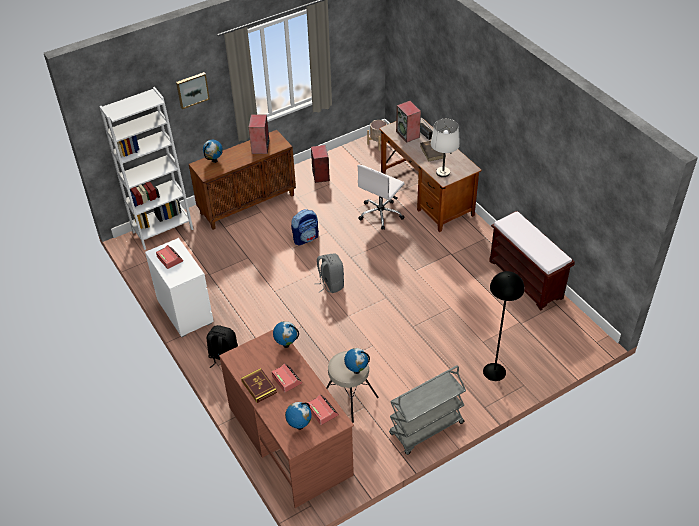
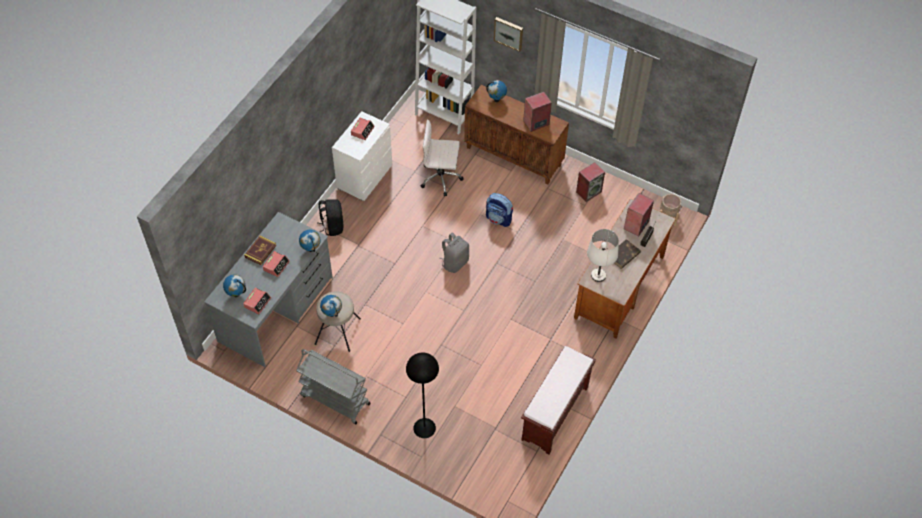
camera: 60 degrees right, 10 degrees up
(290, 439) = (276, 309): brown desk -> grey desk
(381, 214) = (568, 262): white office chair -> white office chair (441, 178)

